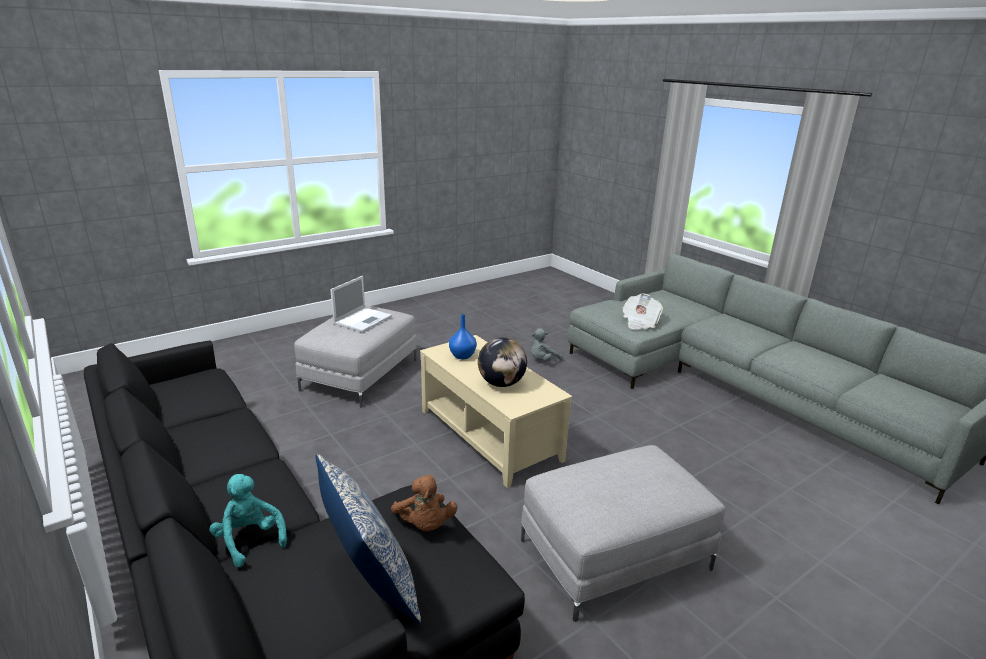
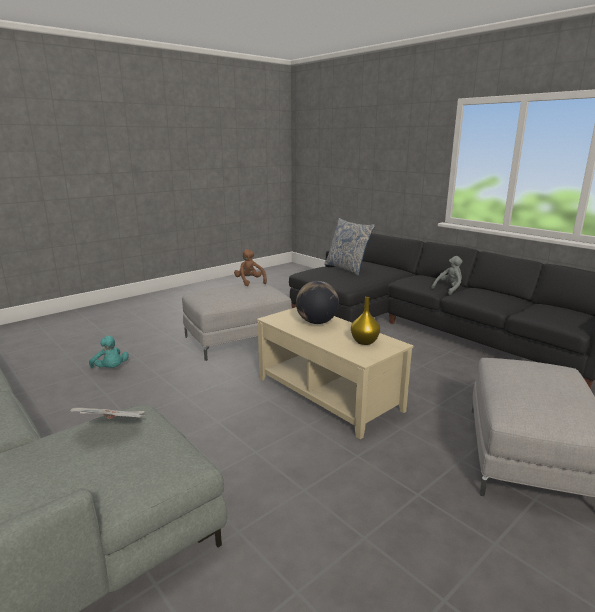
camera: 175 degrees right, 5 degrees down
(249, 540) = (407, 274): turquoise plush toy -> turquoise plush toy (111, 369)
(363, 319) = (535, 387): laptop -> none
(425, 525) = (336, 280): brown plush toy -> brown plush toy (249, 282)
(462, 356) = (365, 342): blue vase -> yellow vase
(543, 360) = (273, 517): grey plush toy -> grey plush toy (449, 289)

